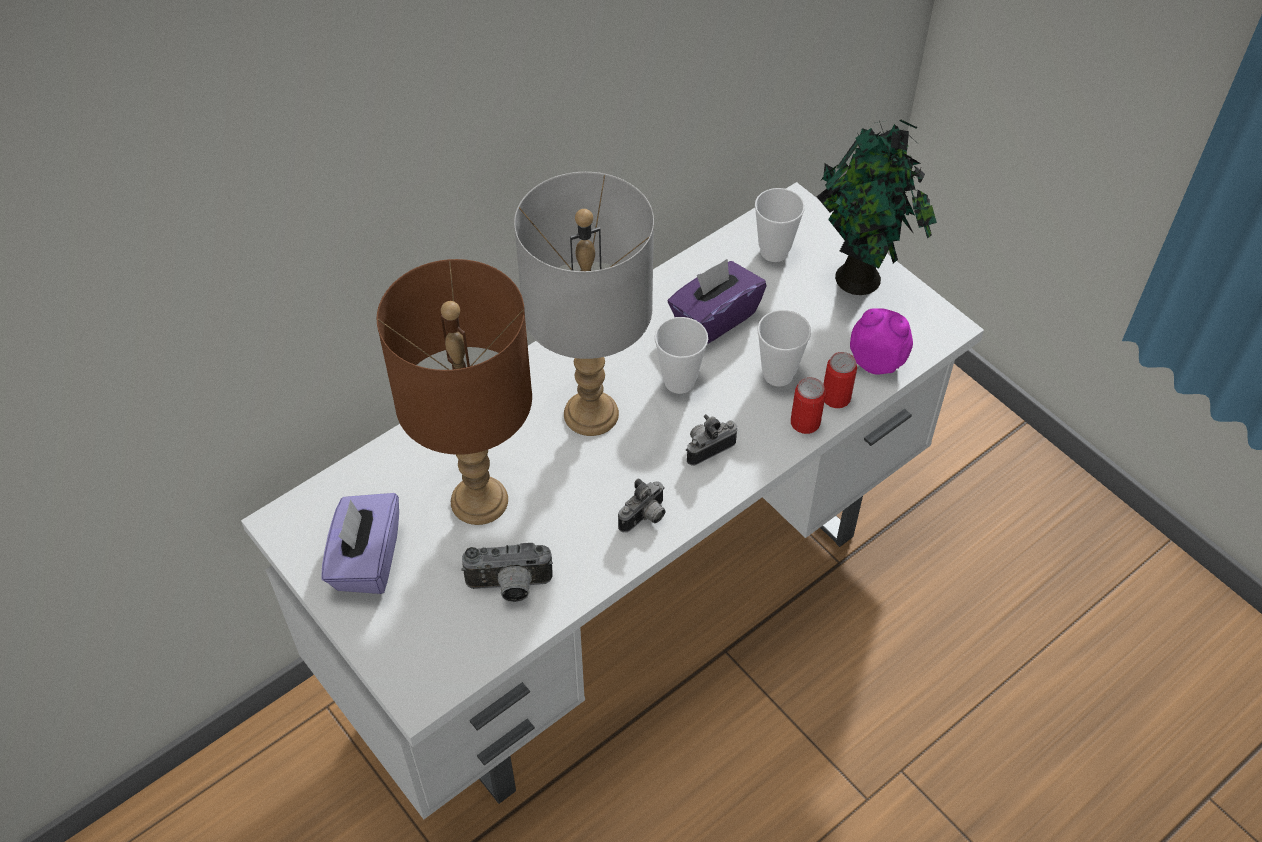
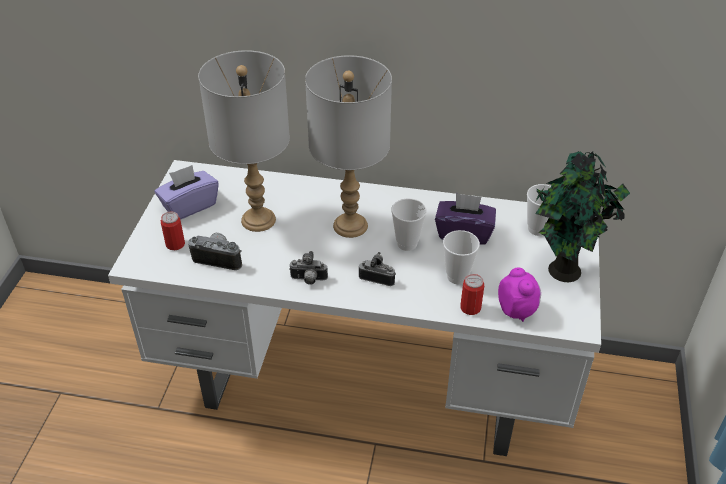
camera: 50 degrees right, 10 degrees down
(480, 499) = (259, 220): brown table lamp -> grey table lamp
(509, 587) = (219, 258): camera -> camera turned 150 degrees clockwise
(805, 422) = (438, 305): can -> can (175, 244)

